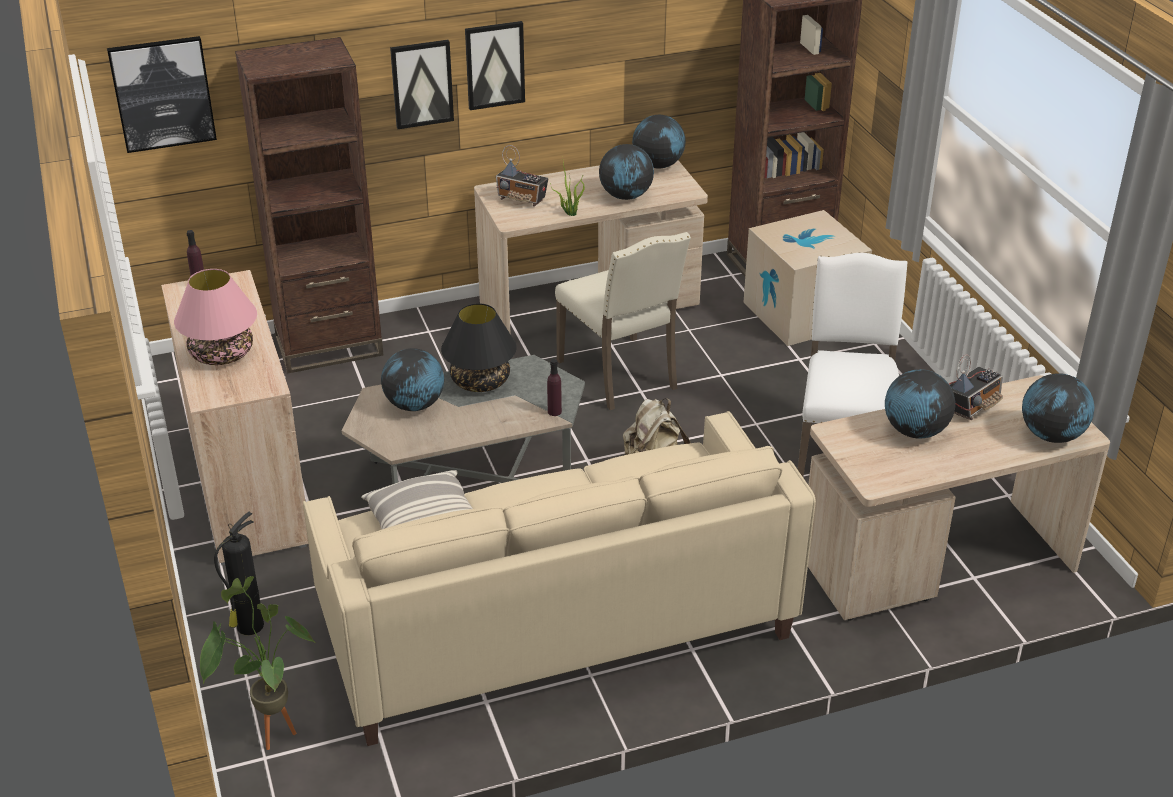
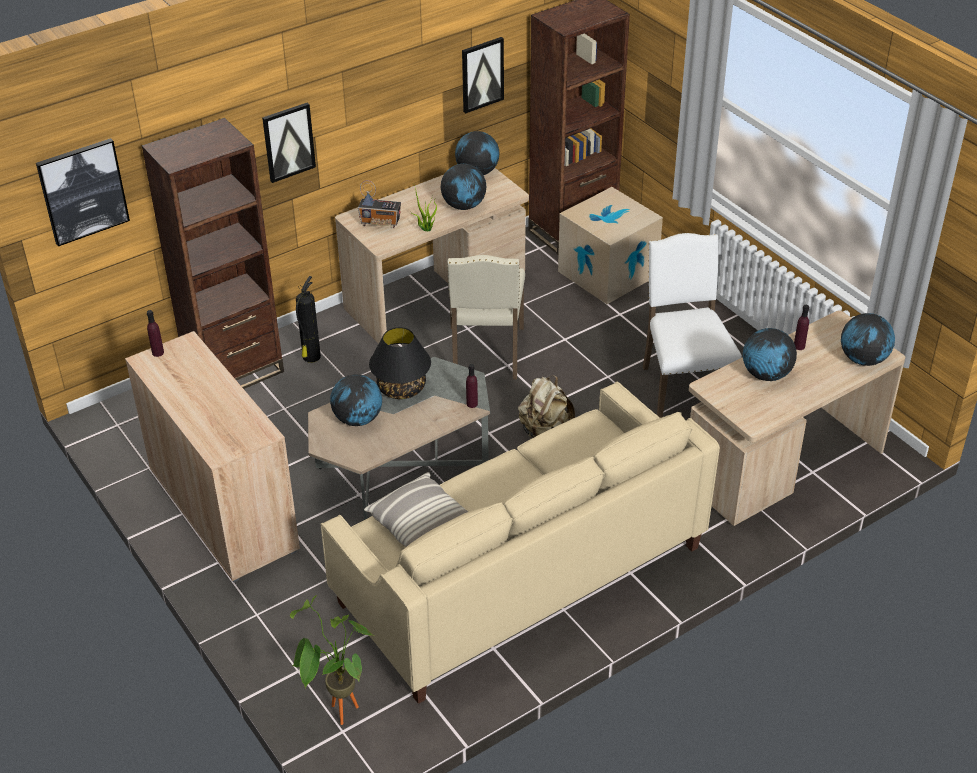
camera: 15 degrees left, 5 degrees up
(222, 354) = (210, 413): pink table lamp -> none
(249, 627) = (280, 629): fire extinguisher -> fire extinguisher (311, 358)
(494, 65) = (344, 115): picture -> picture (482, 74)
(621, 375) = (486, 354): beige chair -> beige chair turned 45 degrees clockwise
(972, 407) = (799, 346): radio -> purple bottle

